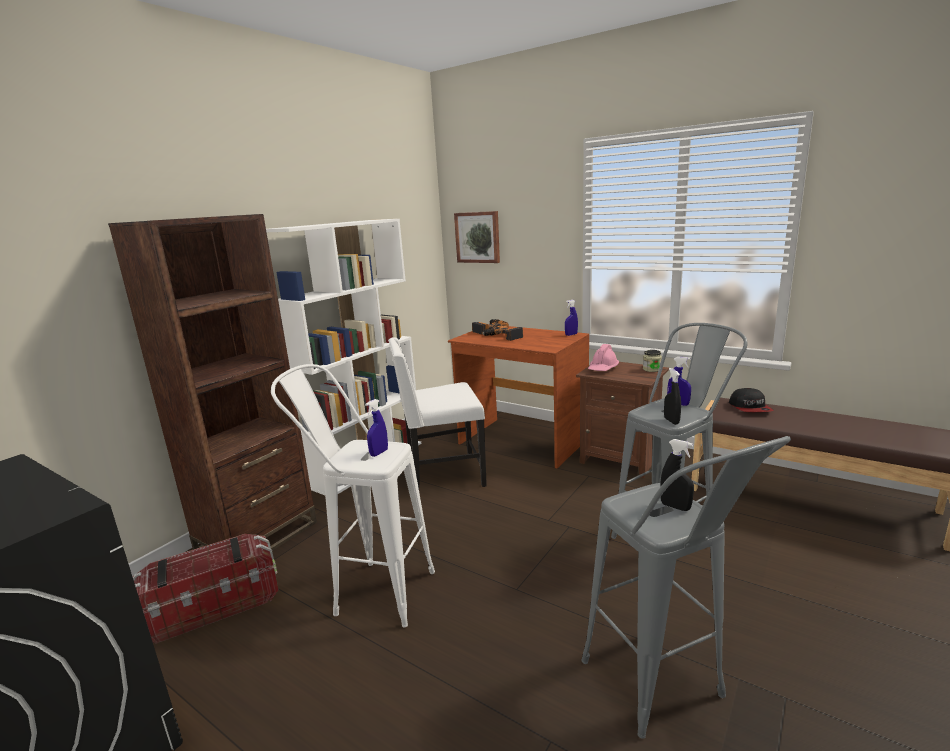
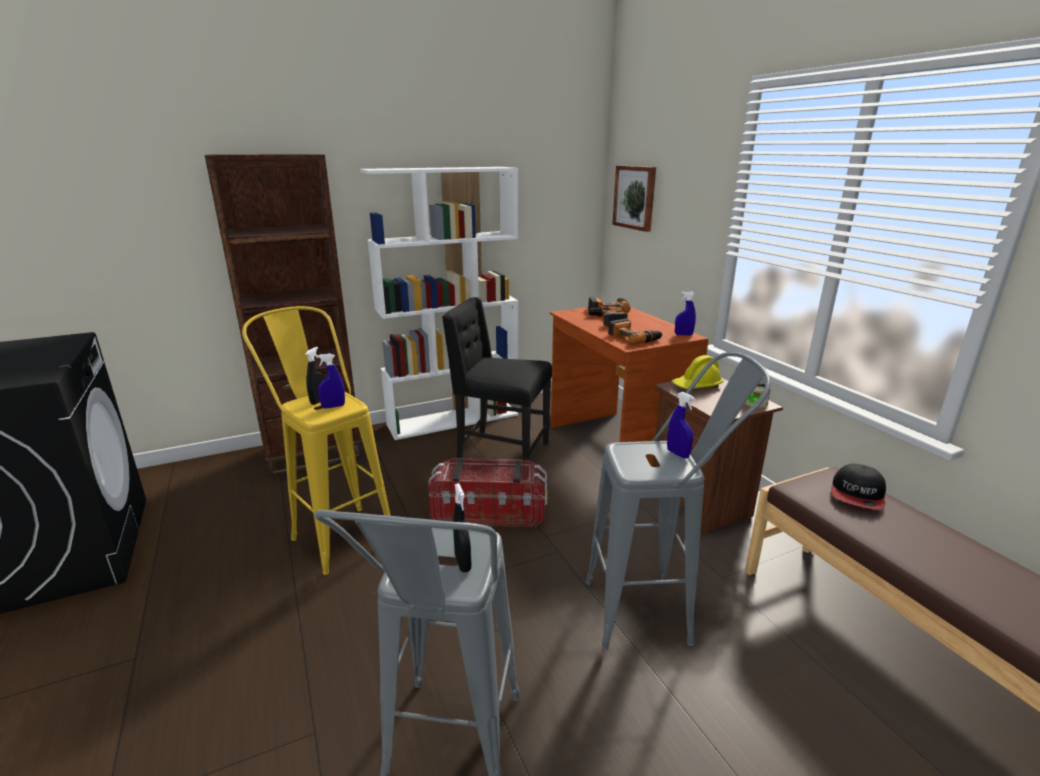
camera: 30 degrees right, 5 degrees up
(212, 606) = (234, 494): storage box -> storage box (489, 511)
(371, 590) = (336, 532): white stool -> yellow stool
(443, 476) = (500, 454): white chair -> black chair
(543, 343) = (634, 337): none -> power drill
(603, 369) = (696, 386): pink hard hat -> yellow hard hat
(671, 421) = (633, 470): black spray bottle -> black spray bottle (319, 401)

